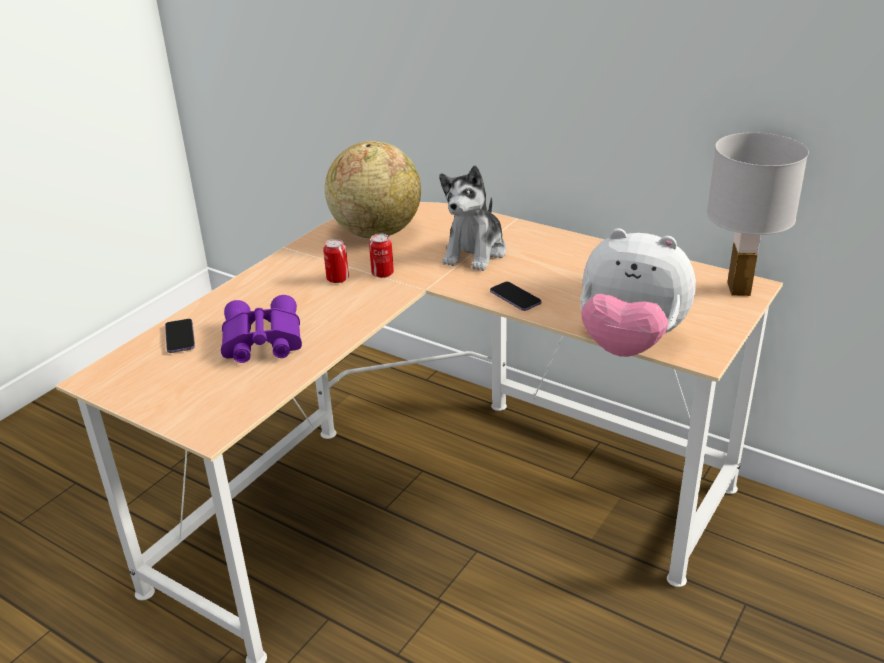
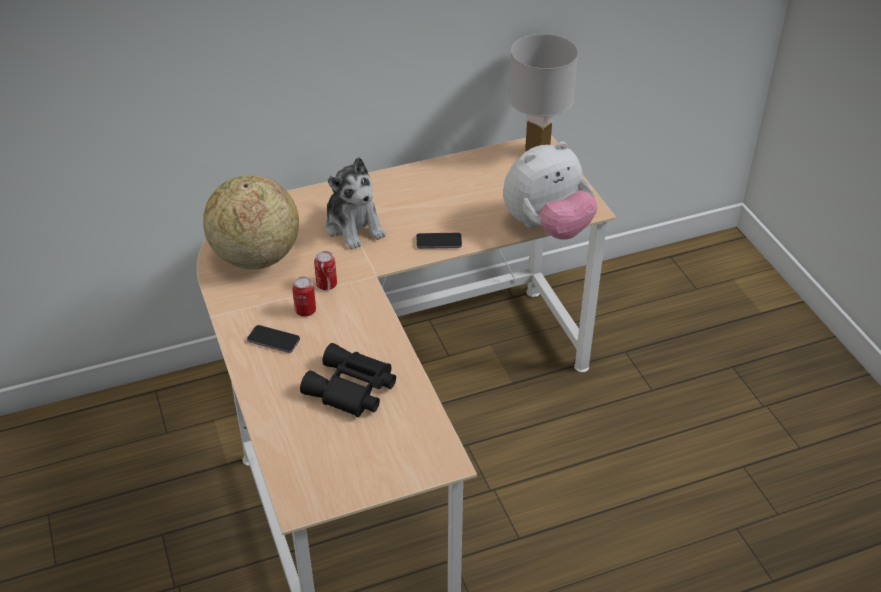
camera: 55 degrees left, 10 degrees up
(180, 337) = (292, 432): phone -> phone (273, 340)
(260, 341) = (351, 390): purple binoculars -> black binoculars

